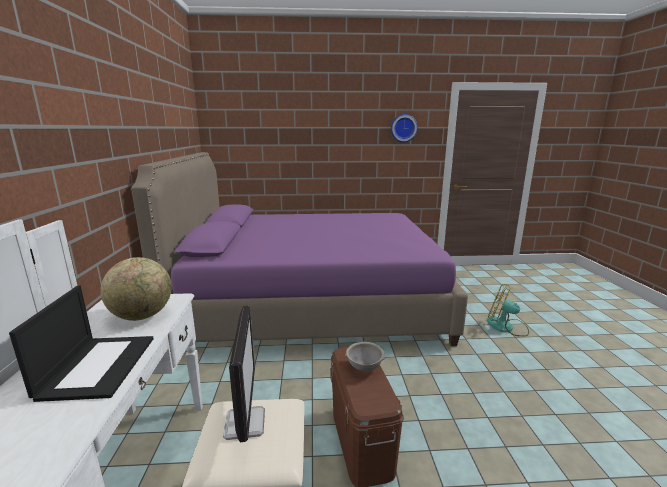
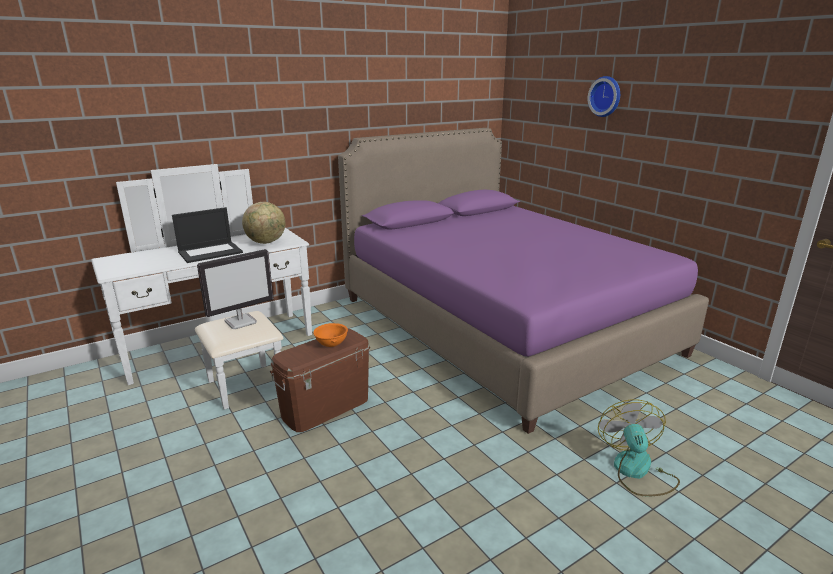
camera: 60 degrees right, 5 degrees up
(364, 368) = (331, 345): grey bowl -> orange bowl
(403, 128) = (737, 118): wall clock -> wall clock (606, 96)

